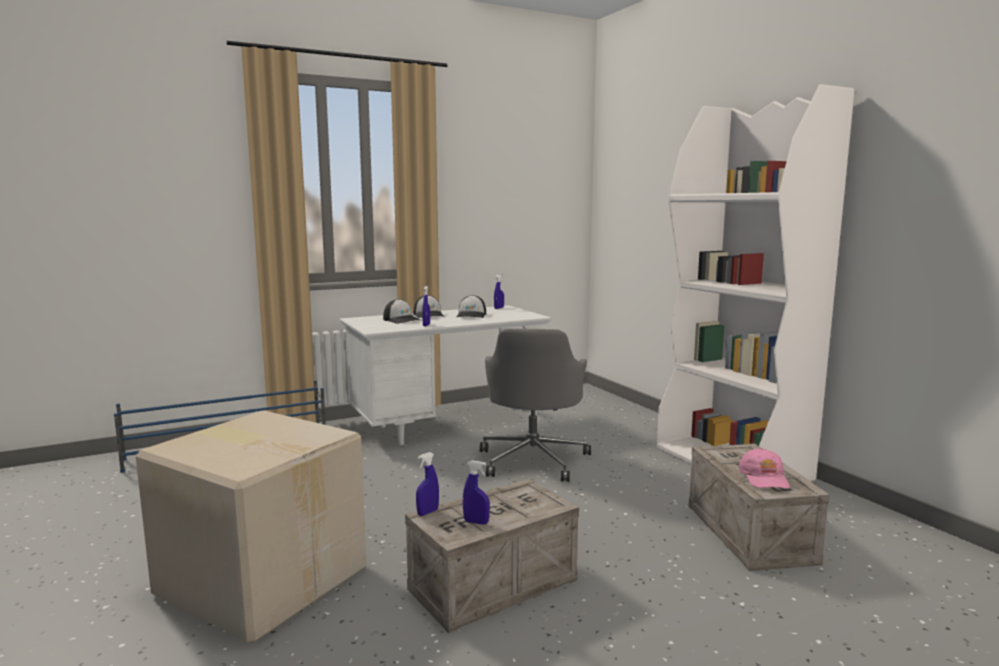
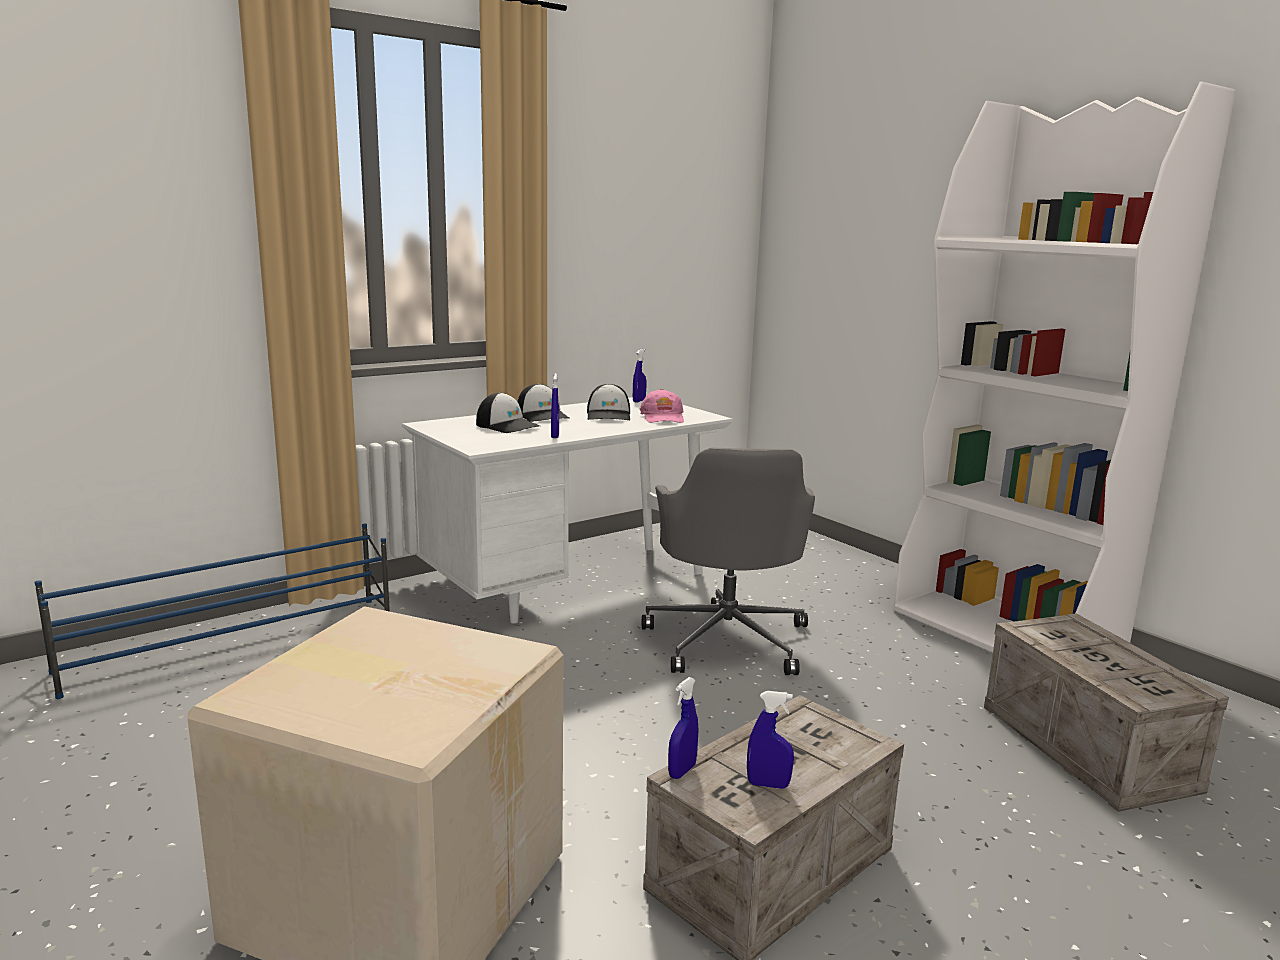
camera: 10 degrees left, 5 degrees up
(764, 477) = (1127, 673): pink cap -> pink cap (663, 417)

